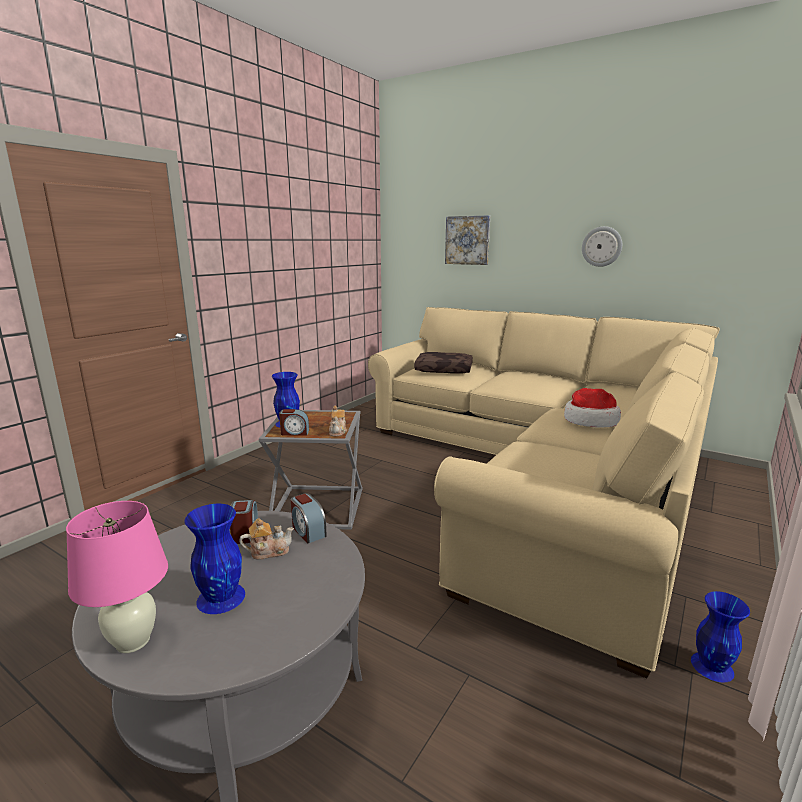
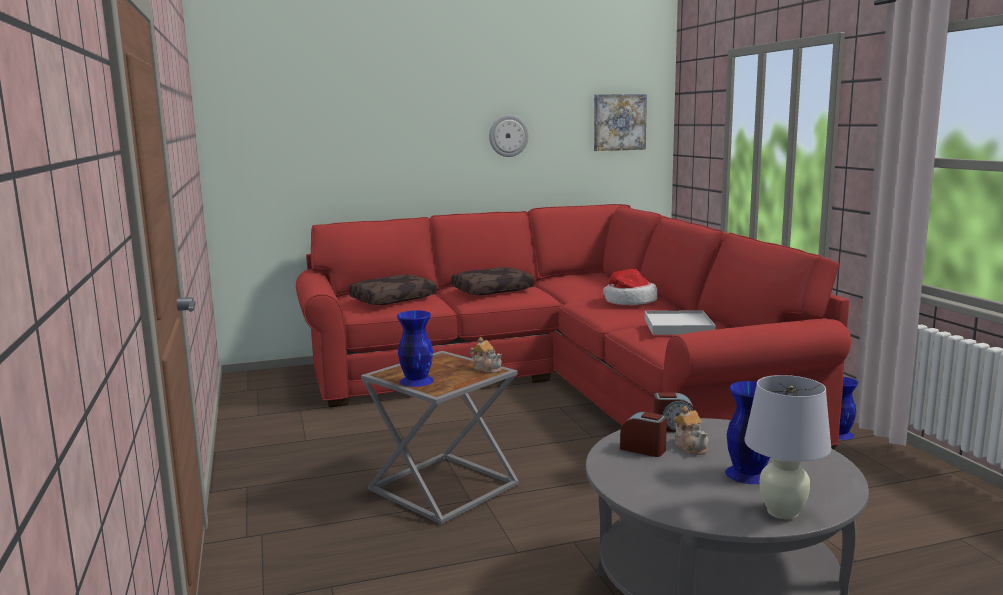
camera: 50 degrees left, 5 degrees down
(132, 642) = (783, 512): pink table lamp -> white table lamp
(268, 551) = (691, 446): teapot -> teapot turned 135 degrees clockwise
(294, 433) = (453, 383): alarm clock -> none
(467, 240) = (347, 133): picture -> picture (619, 122)
(521, 381) = (492, 290): none -> brown pillow
(540, 476) = (557, 384): beige sofa -> red sofa
(556, 456) = (678, 326): none -> white tray

